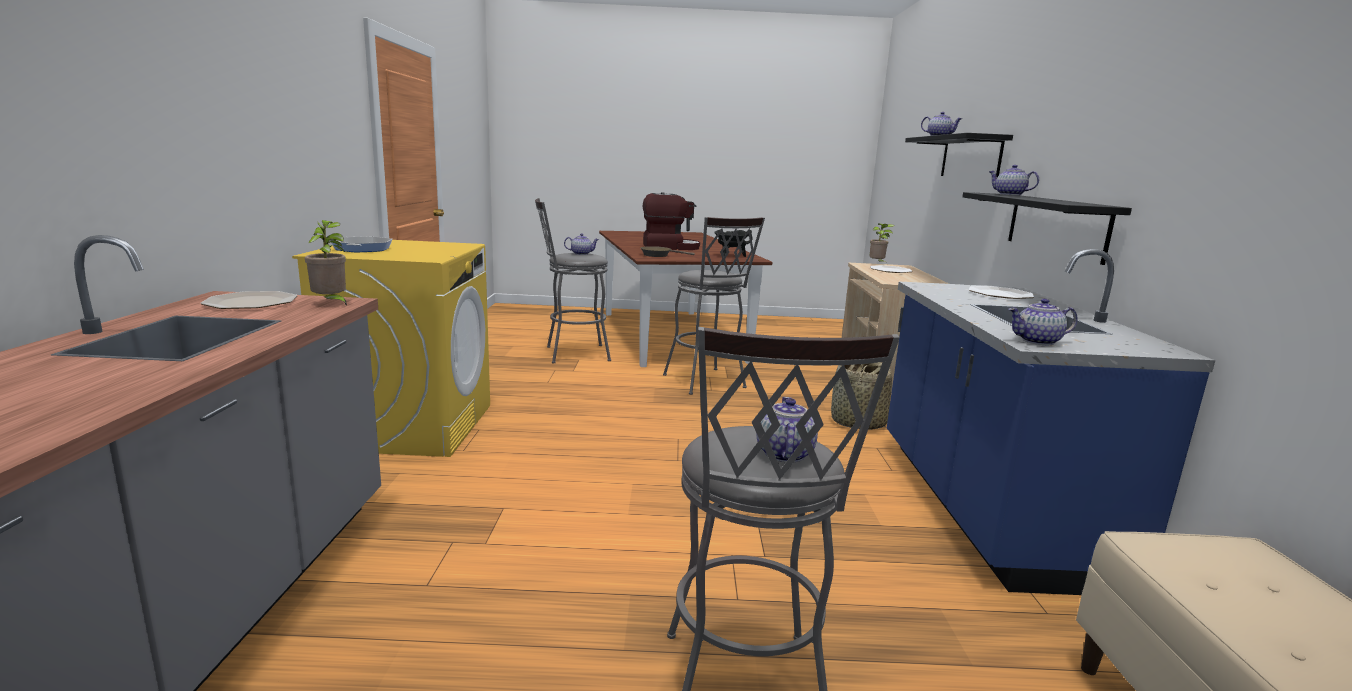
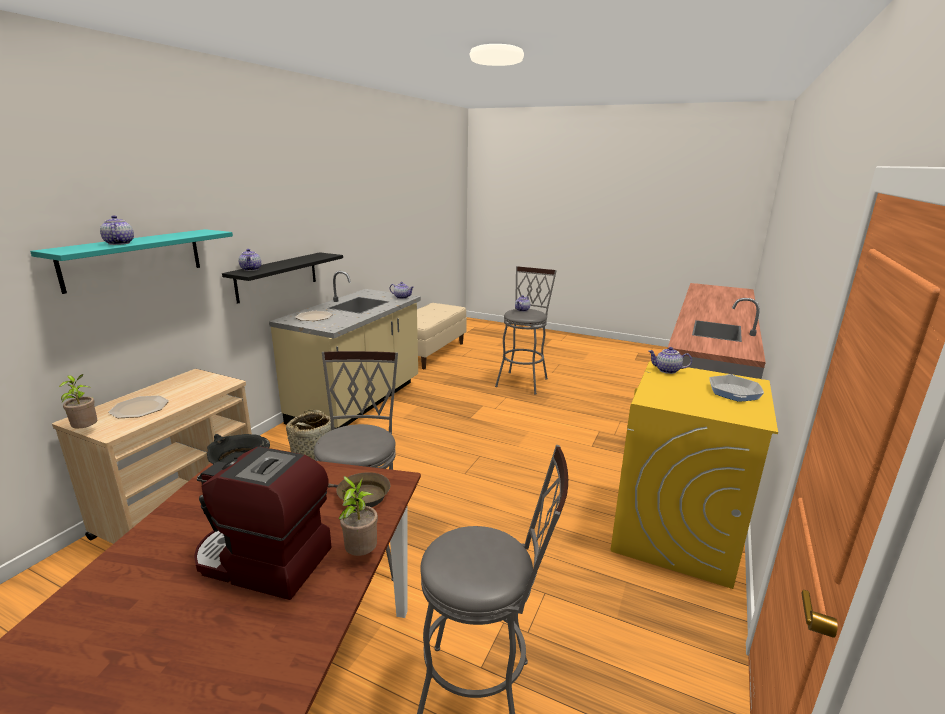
camera: 155 degrees left, 5 degrees up
(251, 302) = (725, 348): plate -> none
(331, 304) = (685, 344): potted plant -> potted plant (360, 554)
(581, 254) = (468, 561): teapot -> teapot (667, 370)
(970, 157) = (134, 259): black shelf -> turquoise shelf
(984, 507) = (358, 402): blue counter -> beige counter

